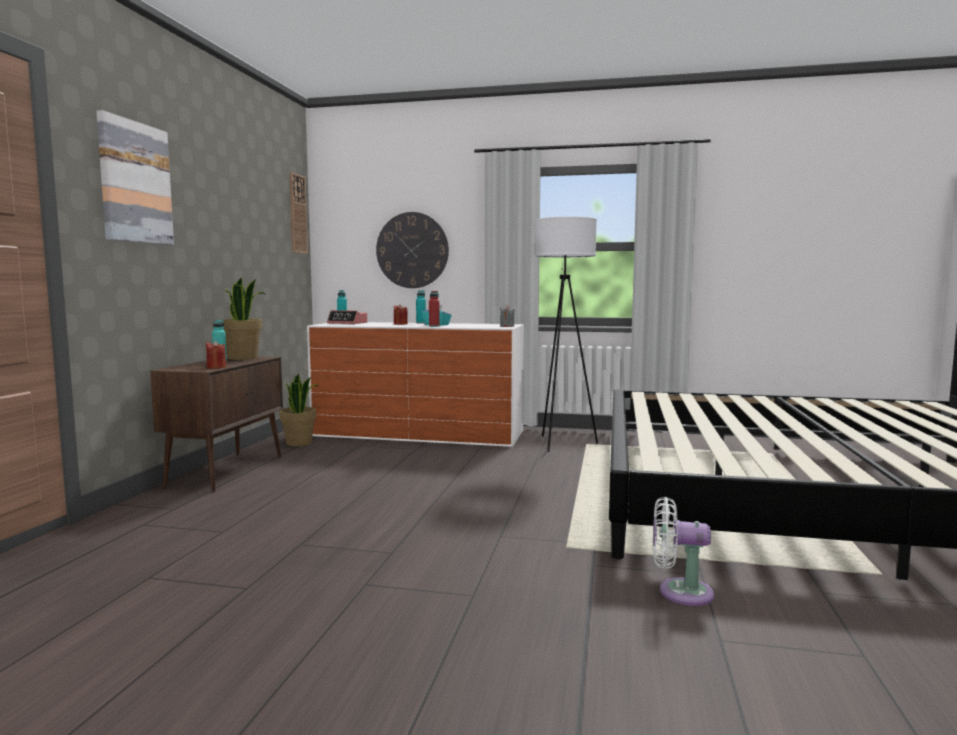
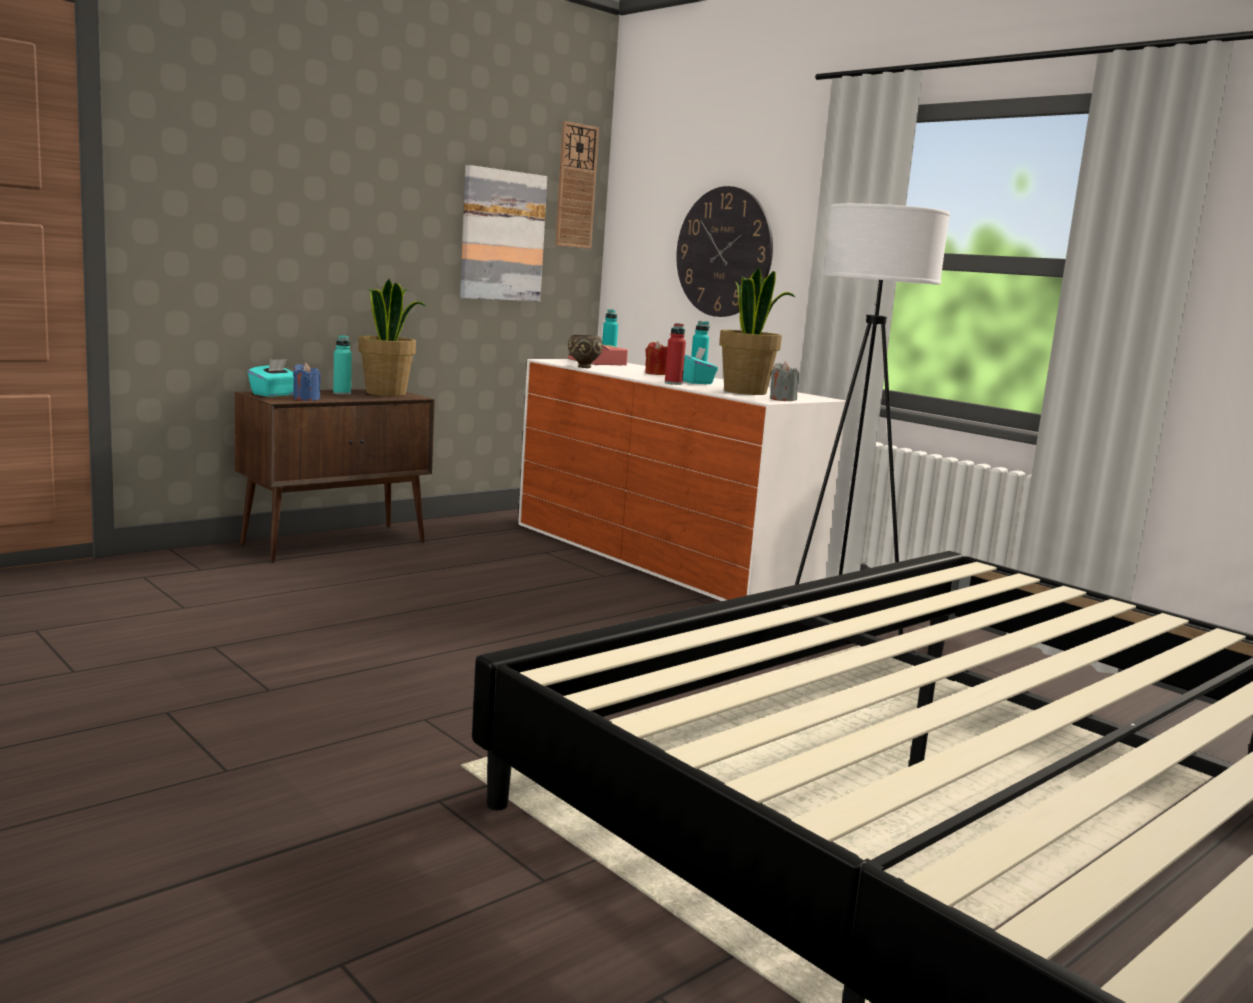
camera: 35 degrees right, 5 degrees up
(135, 183) = (236, 145): picture -> picture (502, 236)
(185, 368) = (275, 394): none -> turquoise tissue box
(216, 367) = (306, 399): red candle -> blue candle
(299, 443) = (483, 530): potted plant -> potted plant (746, 392)
(356, 325) = (583, 367): none -> brown bowl
(679, 592) = (452, 884): white fan -> none

